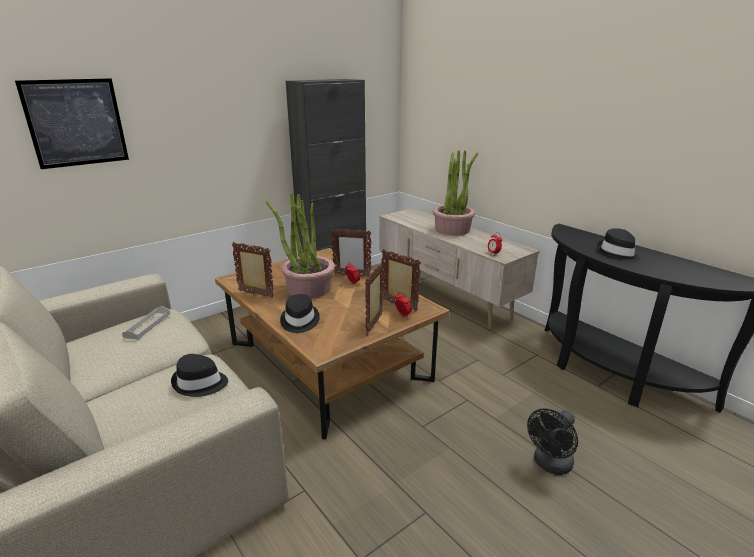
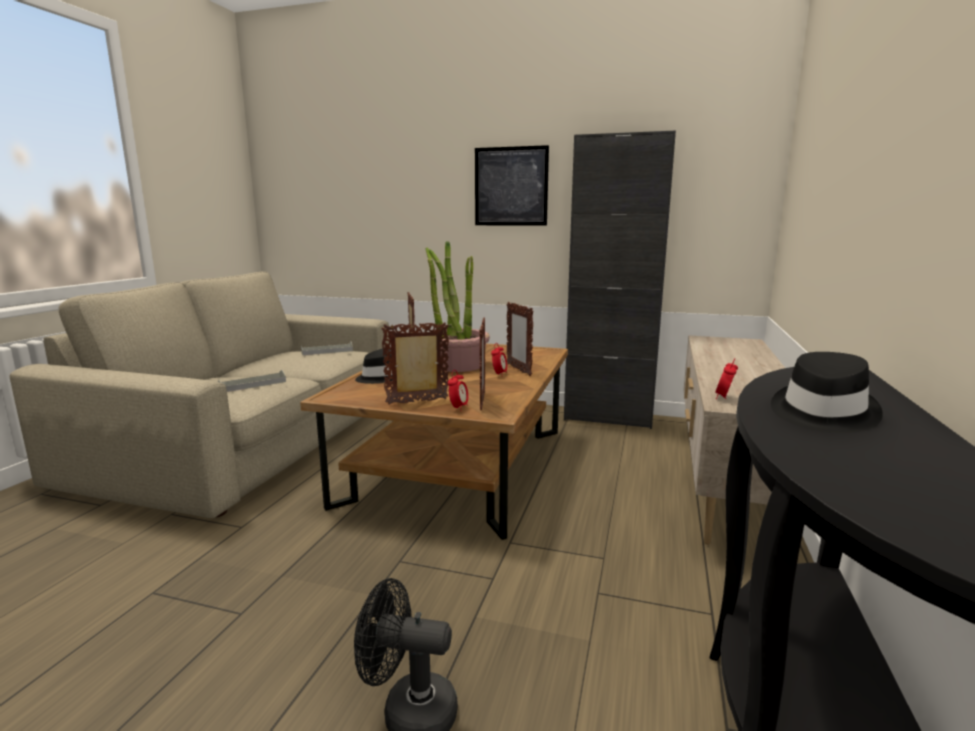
camera: 55 degrees right, 10 degrees down
(76, 123) = (375, 179): picture -> picture (511, 186)
(200, 383) = (252, 384): black hat -> grey tray
(452, 229) = (748, 365): potted plant -> none

